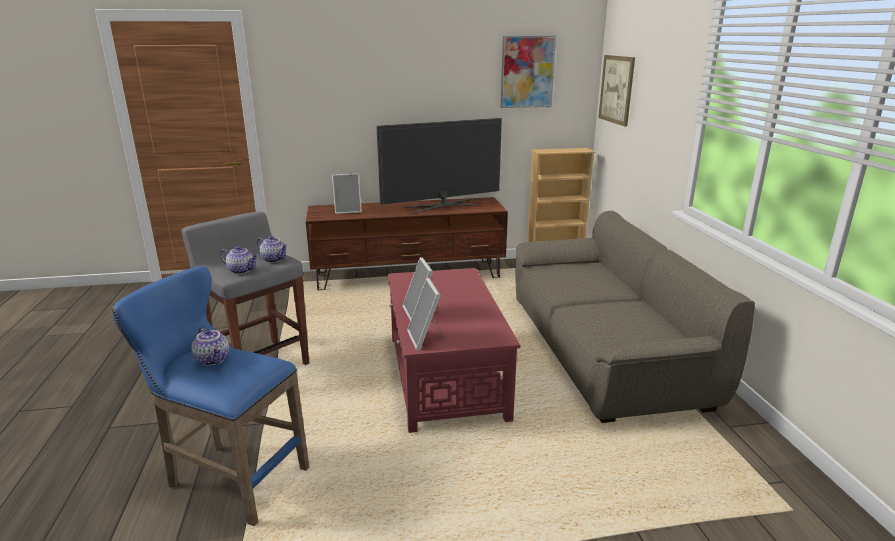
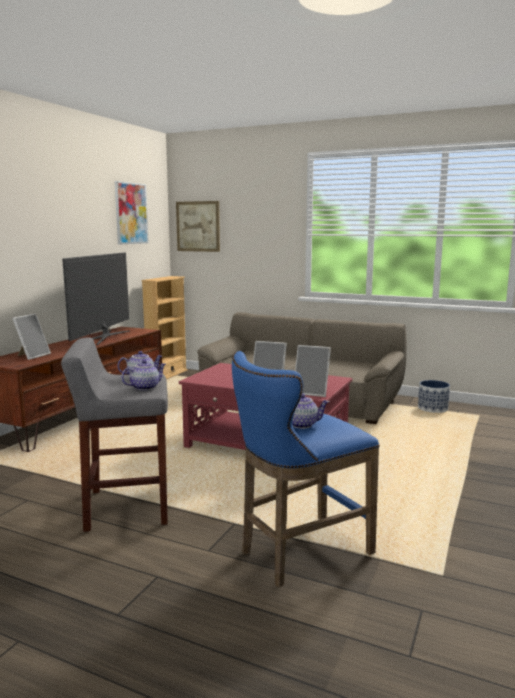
camera: 55 degrees left, 10 degrees down
(744, 454) = (433, 409): none -> planter

